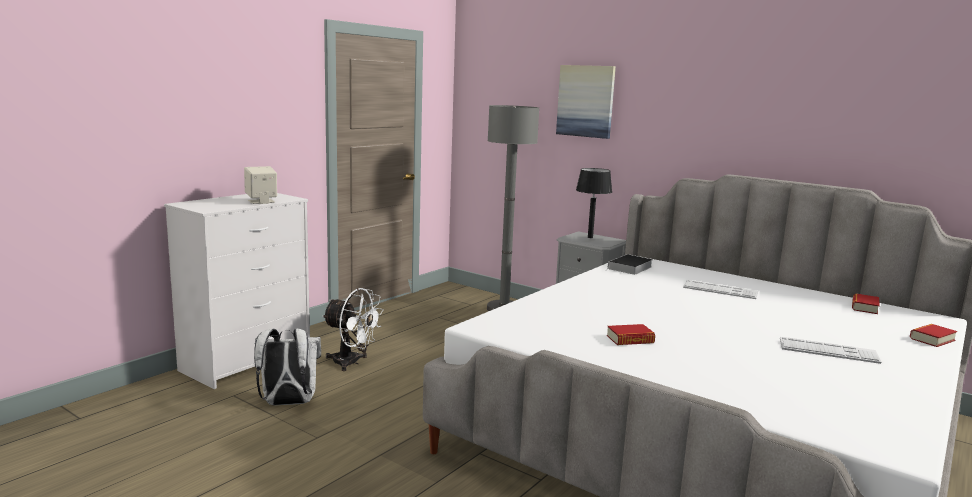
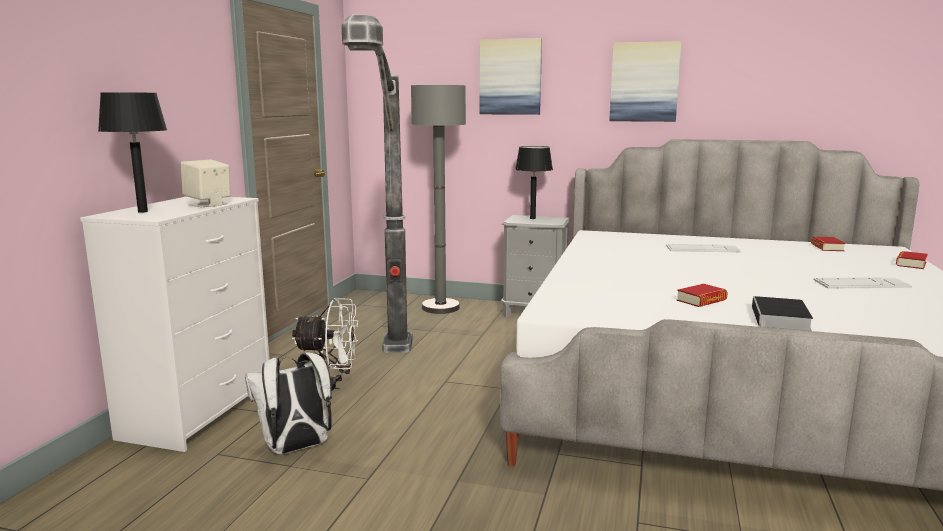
camera: 20 degrees left, 0 degrees up
(208, 203) = (142, 211): none -> black table lamp
(397, 370) = (389, 387): none -> floor lamp
(629, 268) = (600, 241): book -> book (781, 319)
(708, 114) = (644, 82): none -> picture

